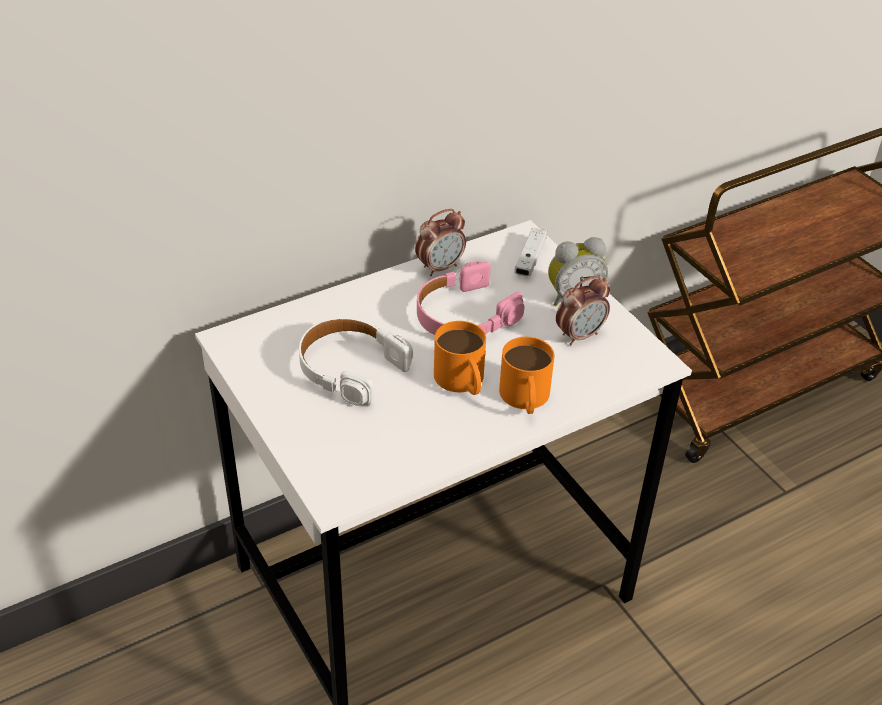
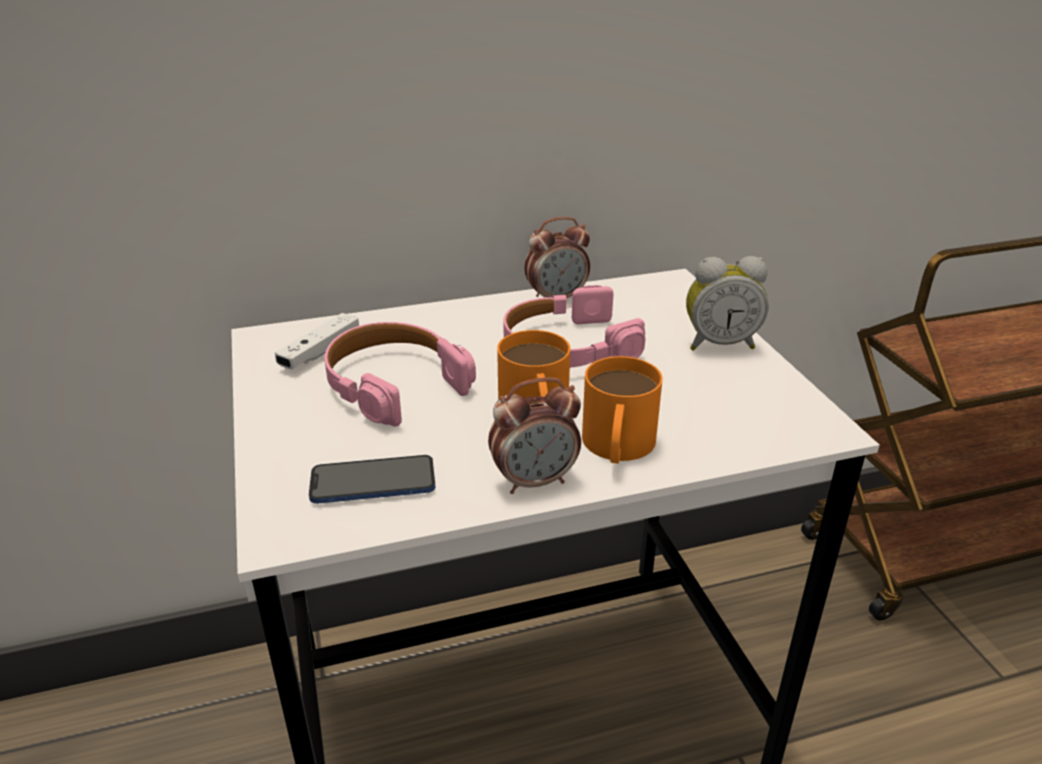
camera: 15 degrees right, 10 degrees down
(350, 368) = (394, 383): white headphones -> pink headphones
(374, 451) = (373, 482): none -> phone
(530, 259) = (673, 302): white game controller -> white game controller (320, 352)
(579, 335) = (718, 385): alarm clock -> alarm clock (535, 481)

